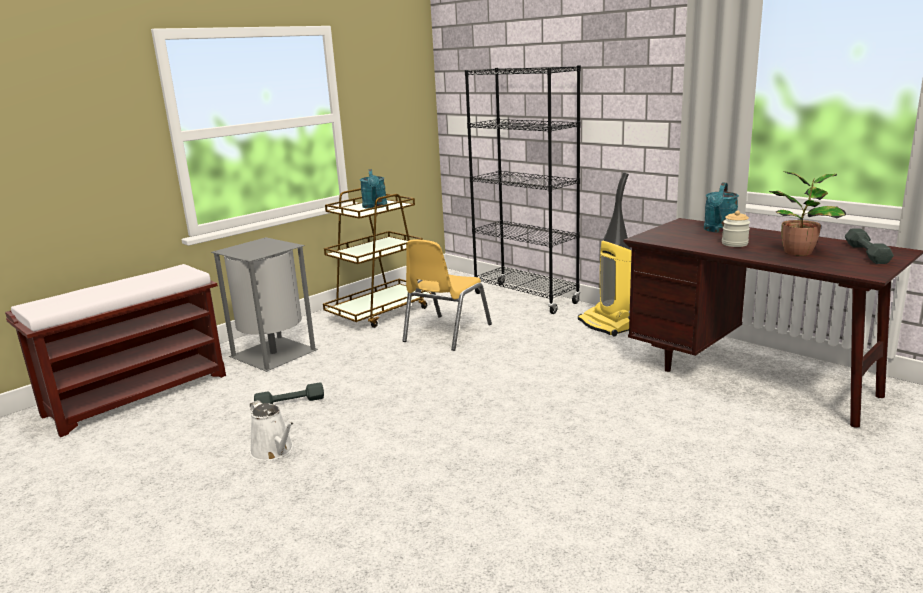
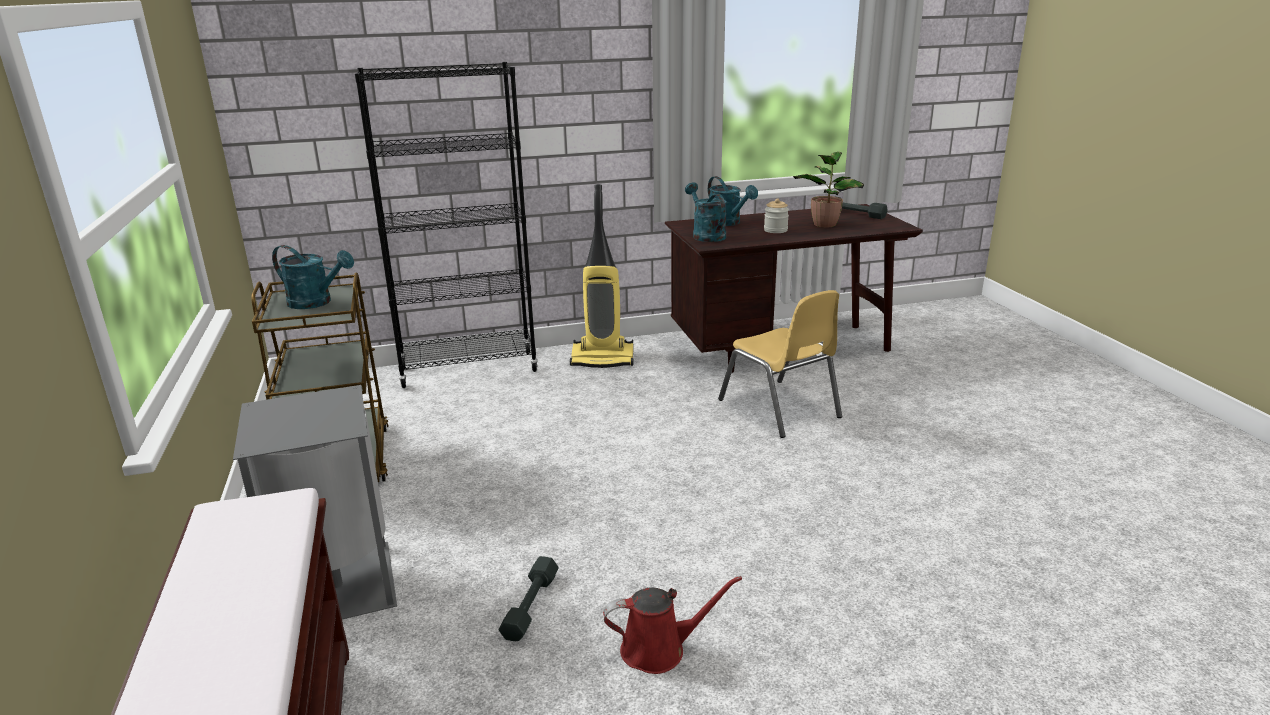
camera: 60 degrees left, 5 degrees up
(274, 451) = (659, 649): white watering can -> red watering can
(446, 333) = (486, 440): yellow chair -> yellow chair (779, 409)
(669, 232) = (706, 235): none -> turquoise watering can

